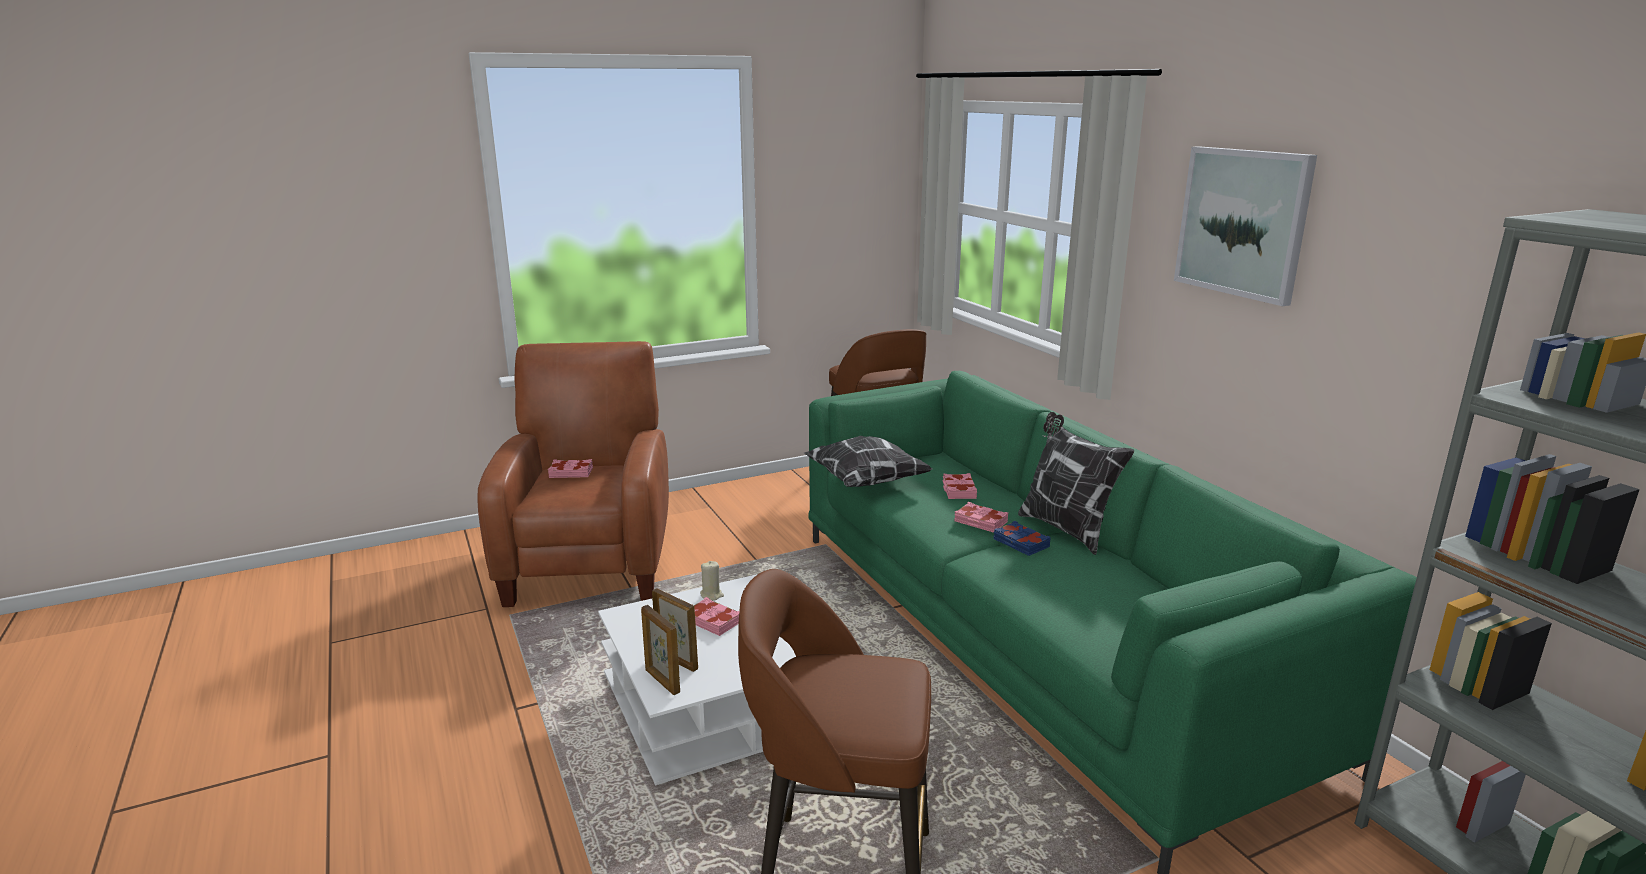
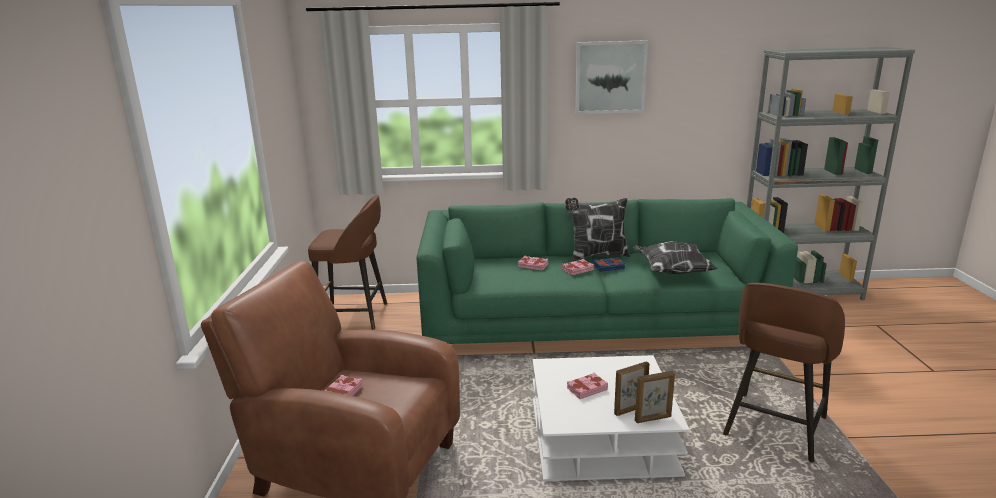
camera: 65 degrees left, 0 degrees up
(711, 595) = (551, 384): beige candle -> none
(867, 481) = (491, 286): pillow -> pillow (672, 271)

